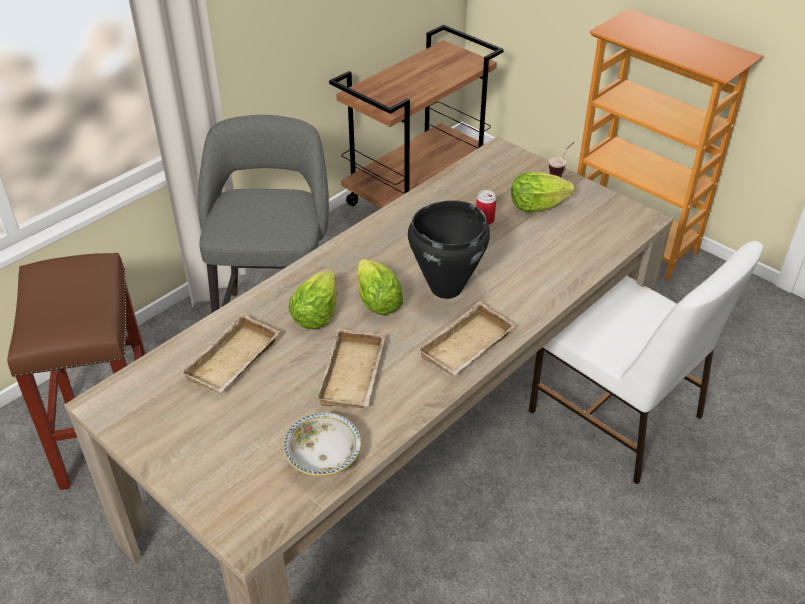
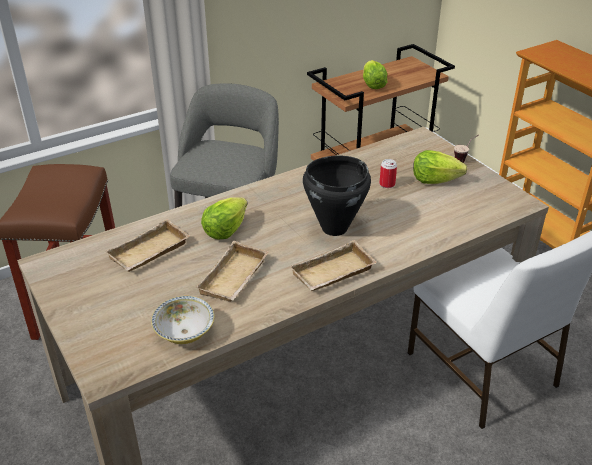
camera: 15 degrees right, 5 degrees down
(377, 302) = (276, 229): lettuce -> lettuce (373, 85)

